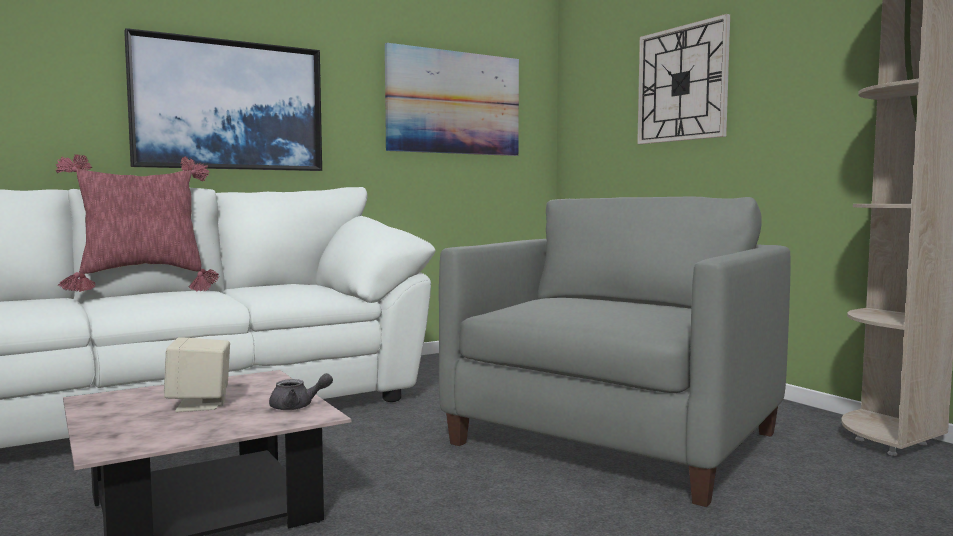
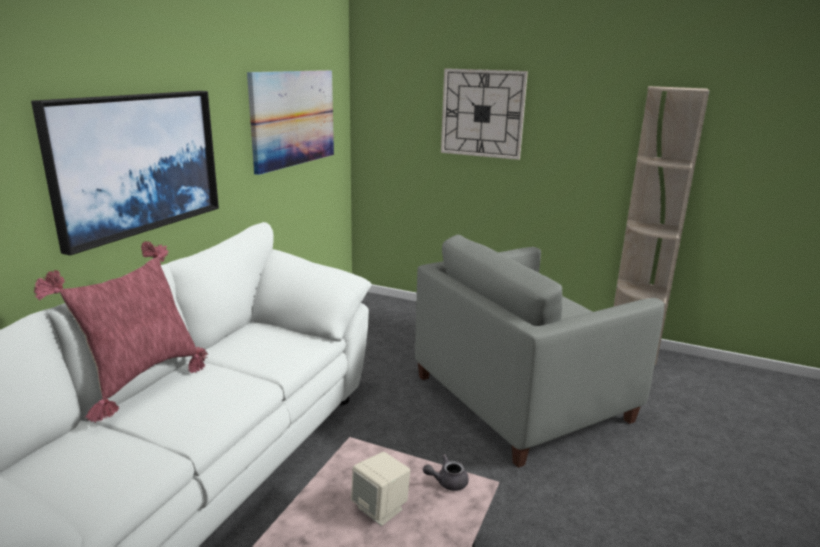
camera: 35 degrees left, 15 degrees up
(297, 407) = (447, 482): grey teapot -> grey teapot turned 150 degrees counterclockwise
(614, 439) = (521, 397): grey armchair -> grey armchair turned 120 degrees counterclockwise

